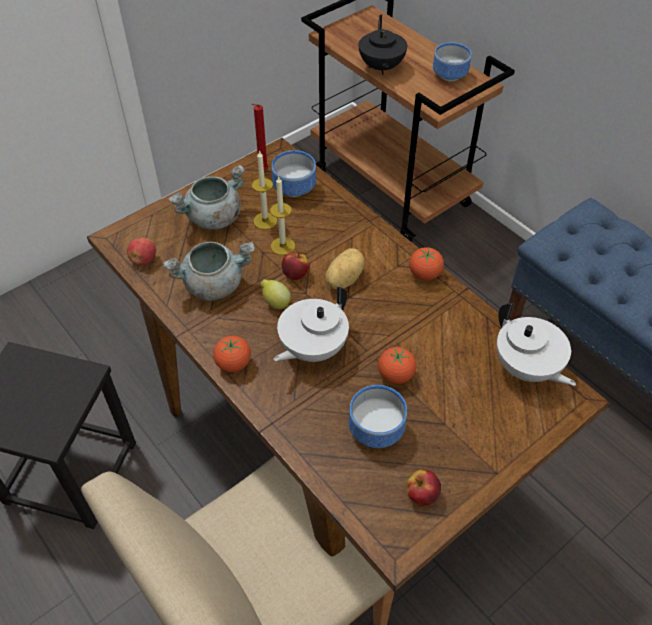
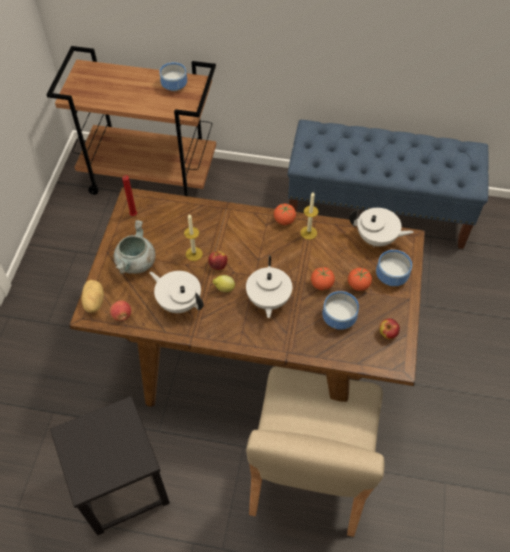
camera: 40 degrees left, 5 degrees up
(214, 285) = (179, 302): grey cooking pot -> white teapot
(233, 364) = (236, 336): tomato -> tomato (358, 285)
(265, 221) = (168, 245): candle -> candle (308, 232)
(296, 189) = (165, 214): bowl -> bowl (393, 276)
(343, 279) = (246, 251): potato -> potato (93, 302)
(381, 67) = (127, 103): black teapot -> none

